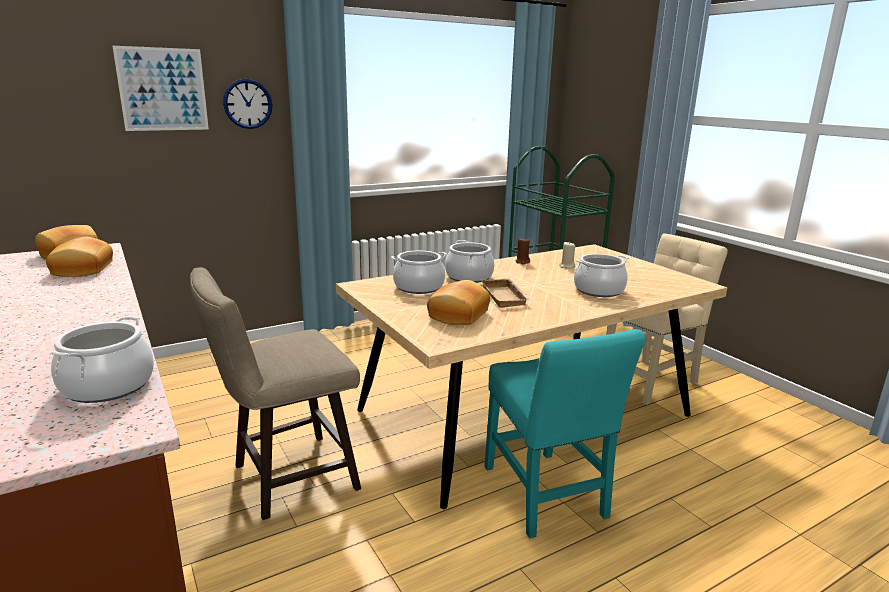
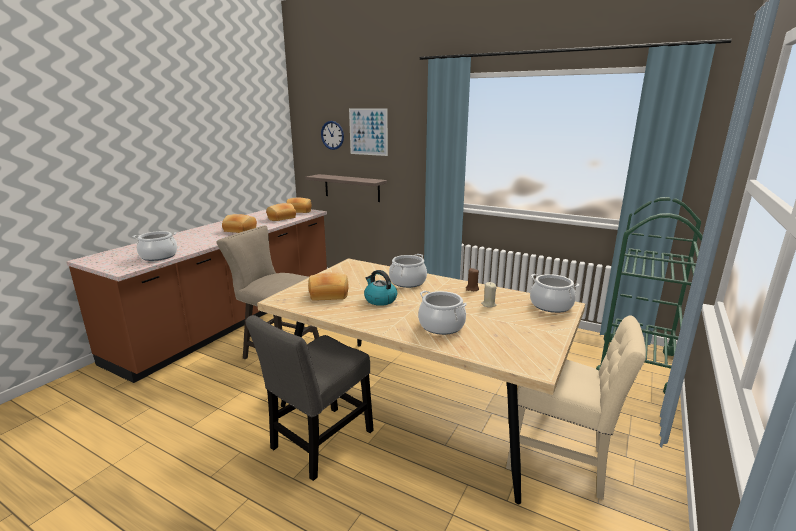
camera: 60 degrees right, 0 degrees up
(85, 304) = (239, 230): none -> bread
(134, 194) = (352, 188): none -> shelf
(248, 104) = (409, 141): wall clock -> wall clock (332, 135)
(419, 287) = (367, 275): cooking pot -> cooking pot (551, 305)
(506, 297) = (380, 300): beige tray -> kettle
(545, 496) = (319, 443): turquoise chair -> grey chair

